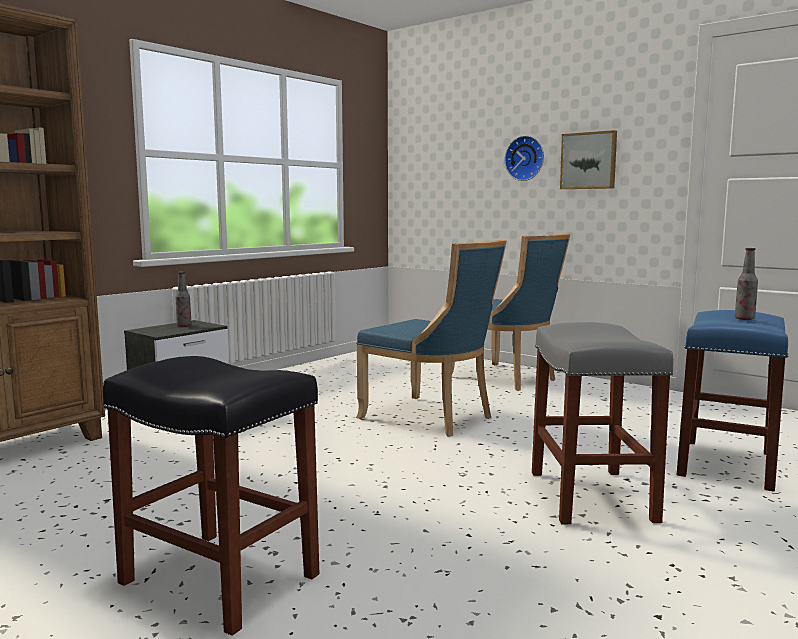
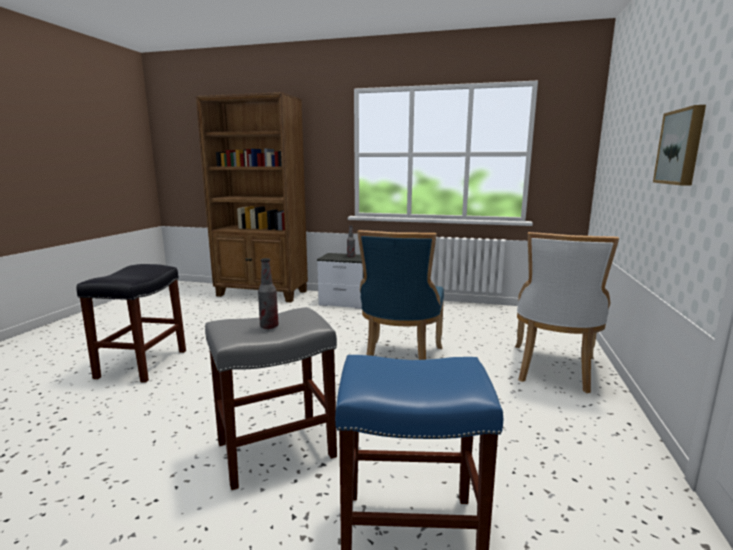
camera: 65 degrees right, 5 degrees up
(506, 378) = (553, 370): blue chair -> white chair
(525, 158) = (649, 144): wall clock -> none
(744, 319) = (419, 377): bottle -> bottle (269, 326)

